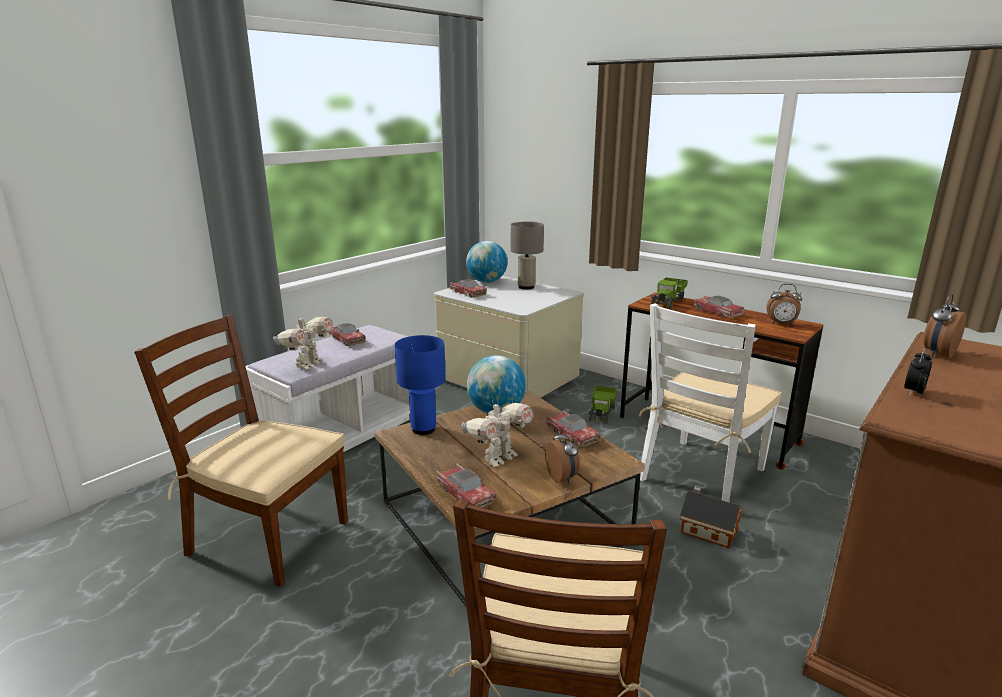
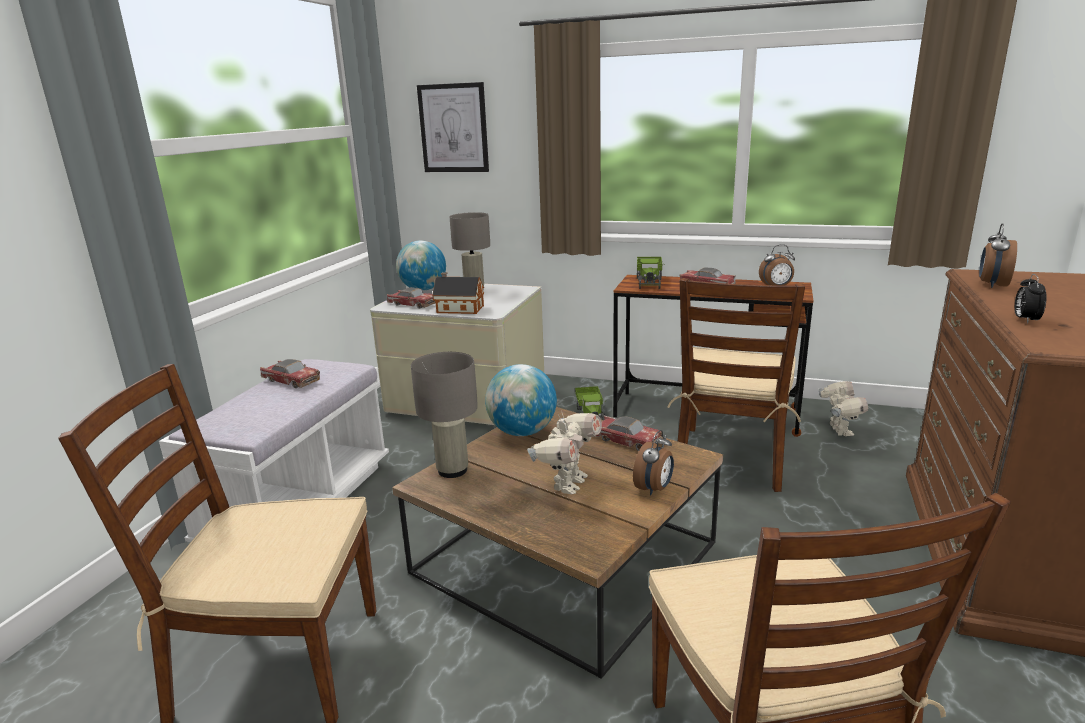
camera: 20 degrees left, 0 degrees up
(308, 365) = (262, 420): toy robot -> toy robot (838, 431)
(424, 429) = (453, 470): blue table lamp -> grey table lamp
(465, 494) = (563, 534): toy car -> none
(532, 148) = (453, 128): none -> picture
(562, 477) = (654, 489): alarm clock -> alarm clock turned 75 degrees clockwise
(701, 475) = (731, 458): white chair -> brown chair
(706, 530) = (775, 513): toy house -> toy house (458, 309)

